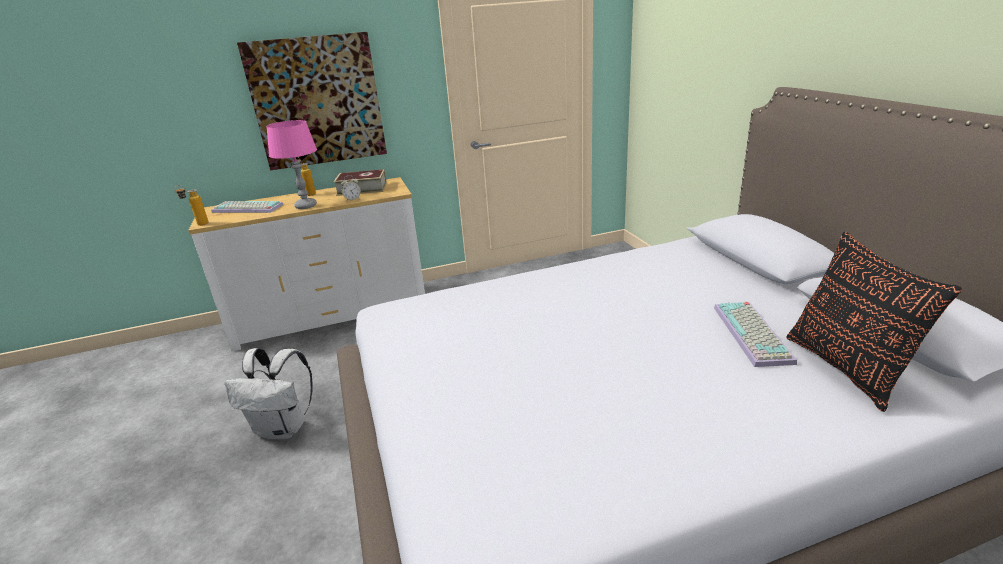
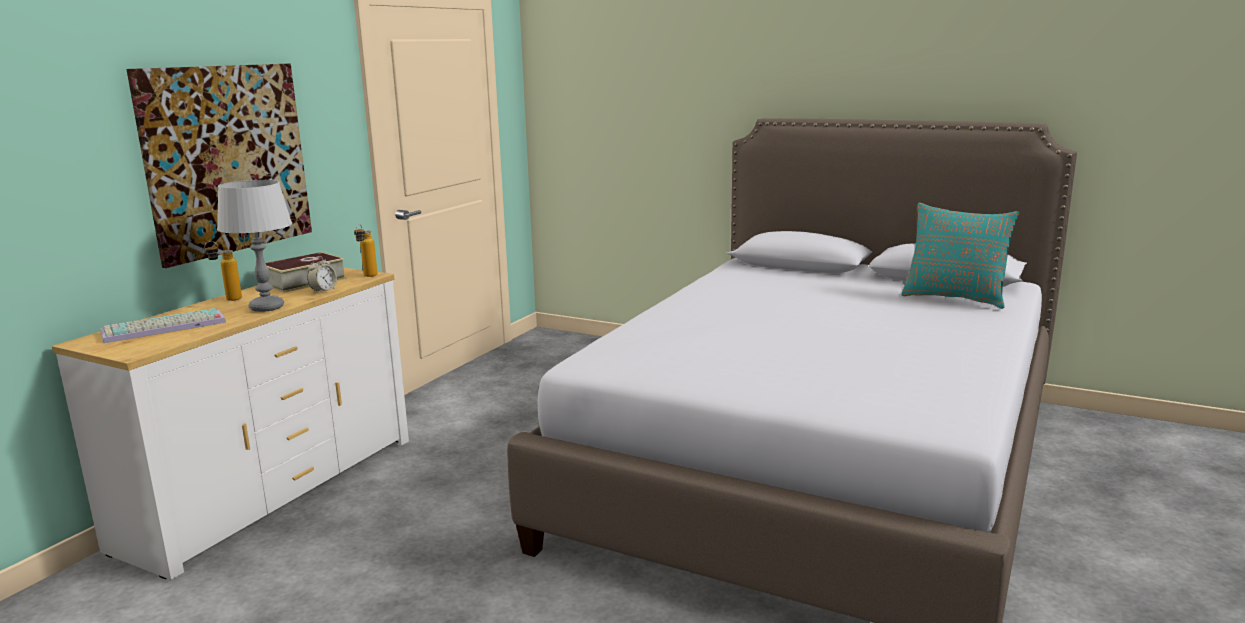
camera: 45 degrees left, 10 degrees down
(198, 225) = (130, 355): bottle -> bottle (367, 276)
(284, 428) = (428, 598): white backpack -> none
(306, 206) = (266, 307): pink table lamp -> grey table lamp
(754, 334) = (882, 299): keyboard -> none
(846, 369) = (954, 299): black pillow -> turquoise pillow

